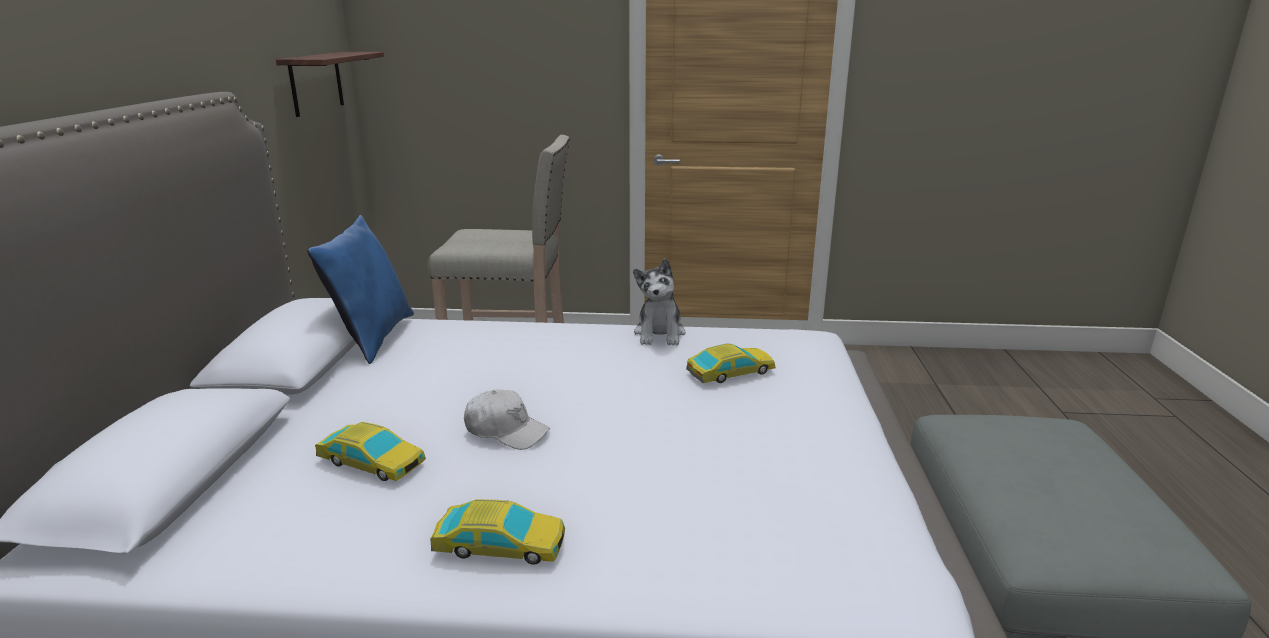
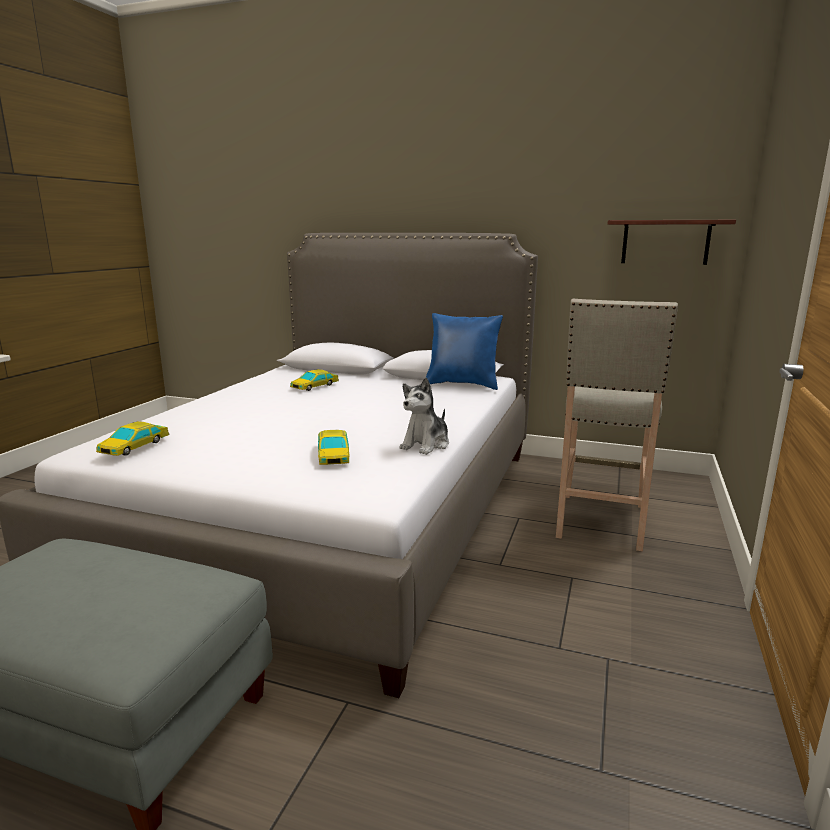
camera: 105 degrees right, 5 degrees down
(500, 544) = (226, 399): toy car -> toy car (134, 446)
(506, 431) = (315, 402): white cap -> none
(660, 334) = (426, 445): plush toy -> plush toy turned 75 degrees counterclockwise

